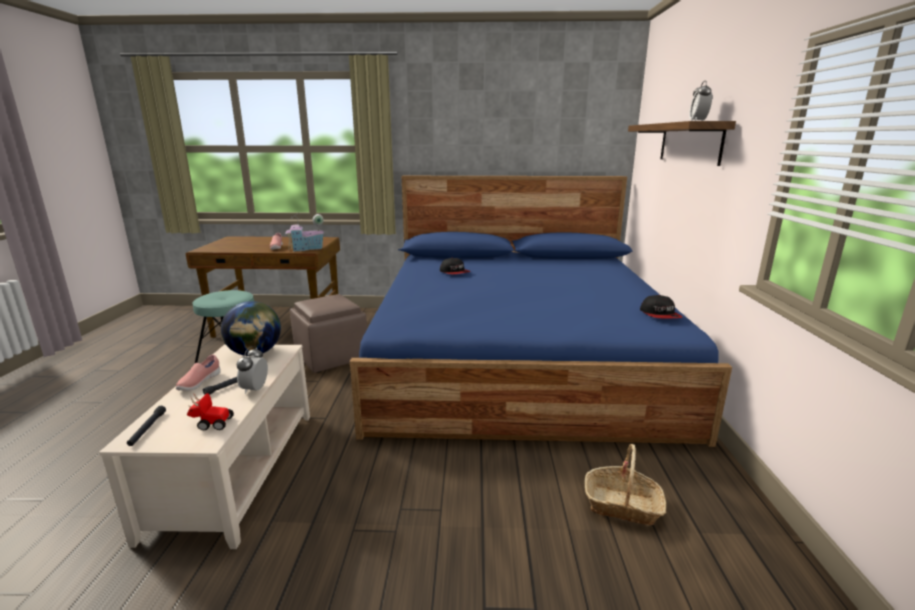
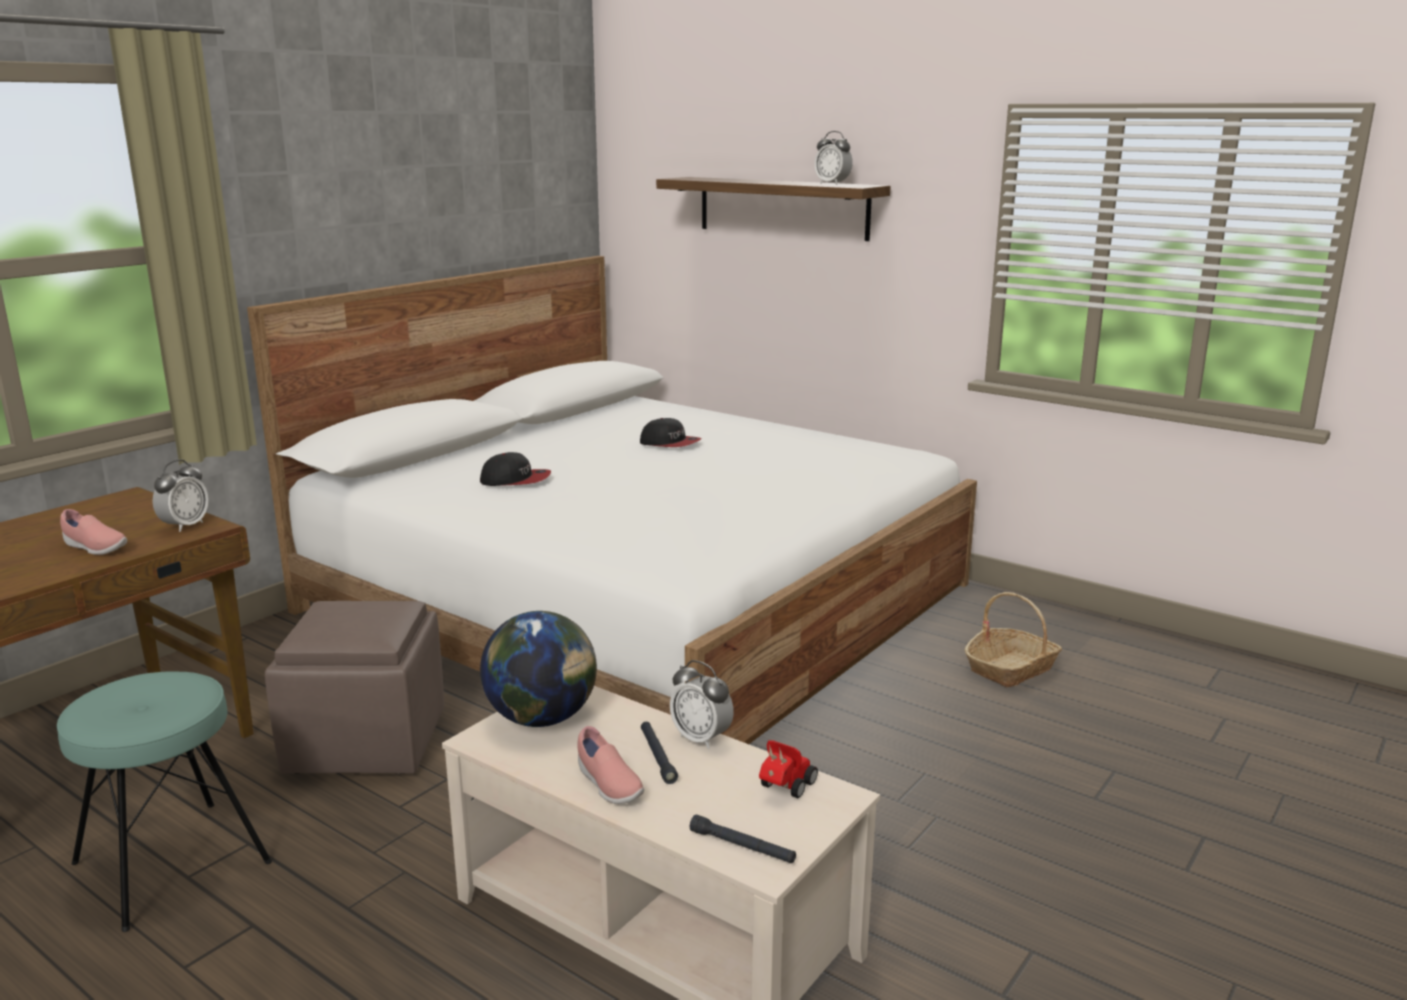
camera: 55 degrees left, 0 degrees up
(307, 249) = (185, 526): toy house -> alarm clock
(517, 358) = (637, 597): blue bed -> white bed
(660, 314) = (867, 447): cap -> cap (670, 443)

